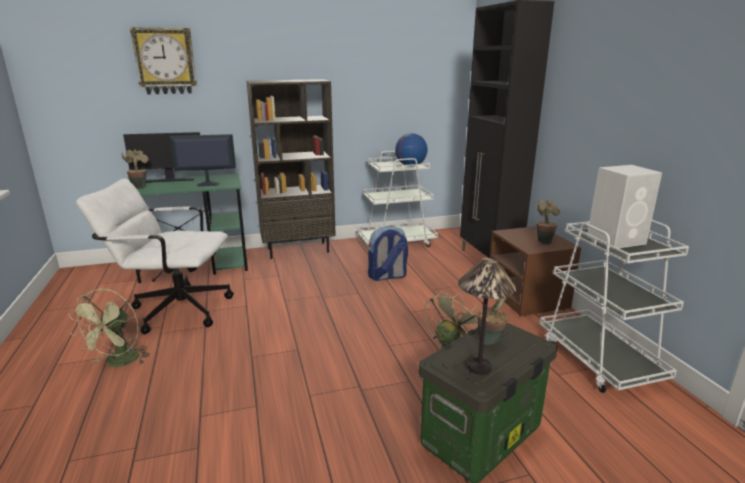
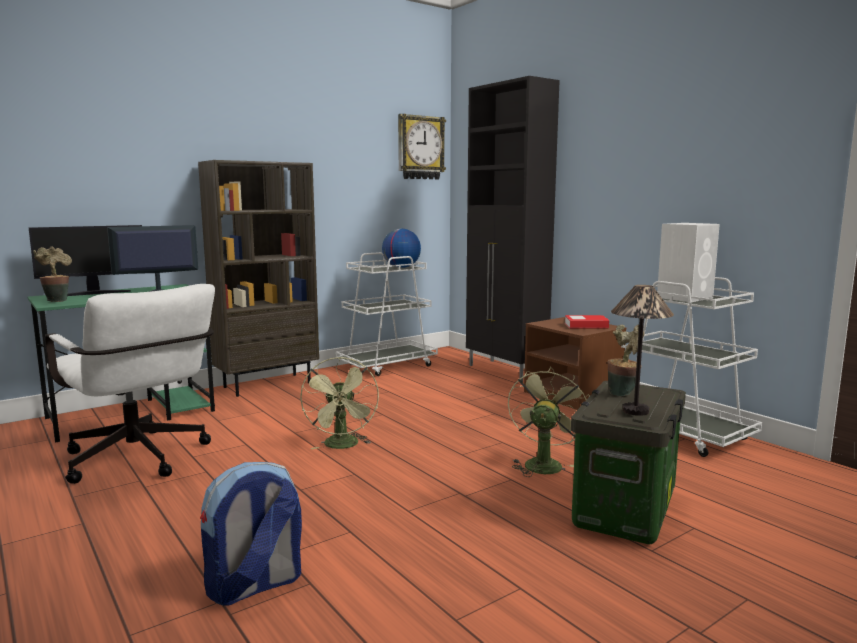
camera: 20 degrees left, 10 degrees down
(119, 363) = (109, 526): green fan -> green fan (343, 446)
(165, 61) = (89, 132): wall clock -> wall clock (420, 147)
(173, 309) = (140, 461): white office chair -> white office chair turned 120 degrees counterclockwise
(387, 276) = (404, 396): backpack -> backpack (254, 586)
(543, 241) = (586, 326): potted plant -> book

